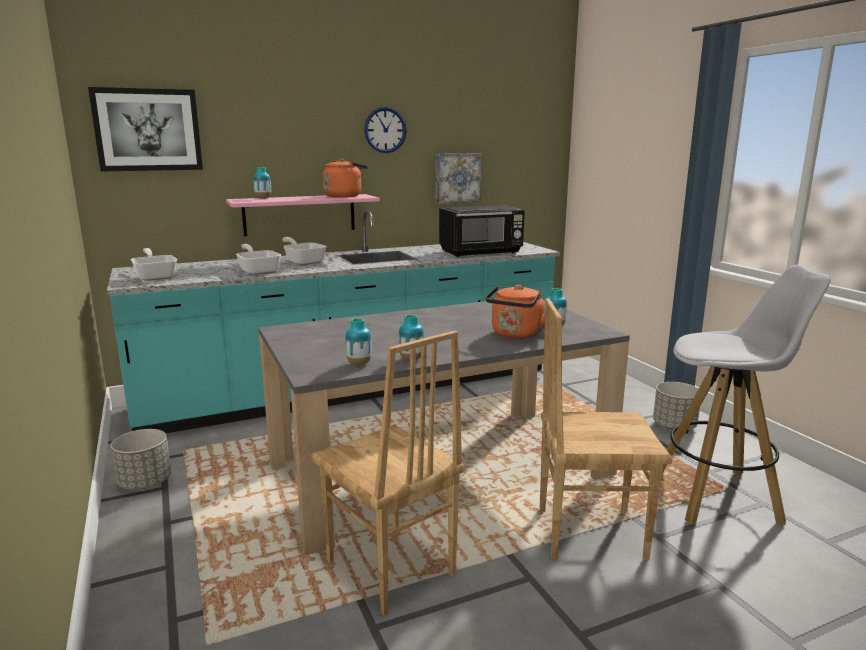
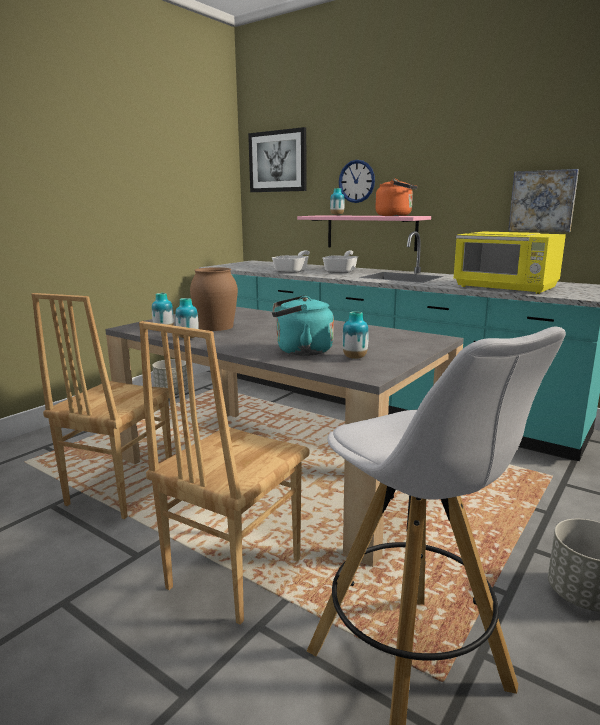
camera: 60 degrees right, 0 degrees up
(156, 276) = (243, 265): frying pan -> none
(378, 344) = (216, 327): none -> brown vase
(385, 130) = (458, 148): wall clock -> wall clock (356, 181)
(481, 252) = (505, 288): black microwave -> yellow microwave
(516, 335) = (300, 351): orange kettle -> turquoise kettle
(589, 532) = (232, 573): brown chair -> brown chair turned 120 degrees counterclockwise

